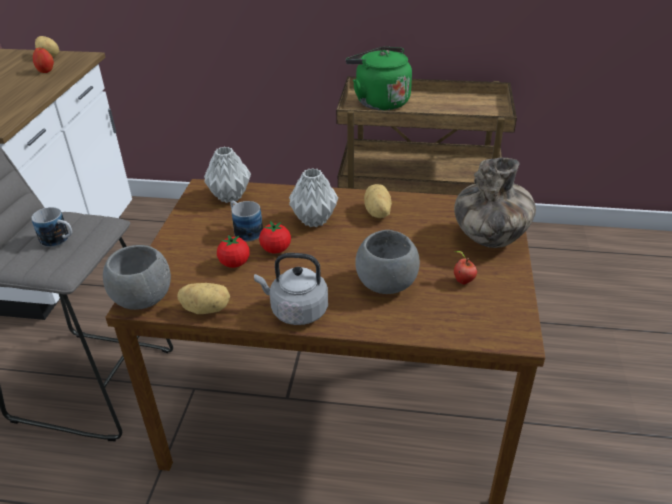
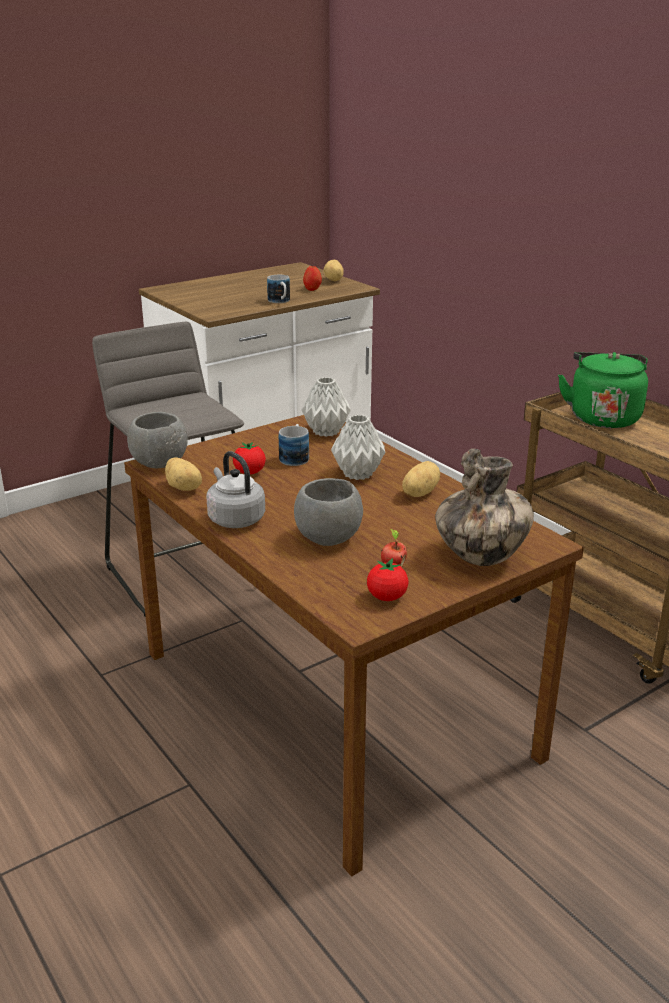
camera: 45 degrees right, 10 degrees down
(60, 240) = (178, 412): mug -> mug (280, 301)
(276, 250) = (293, 478): tomato -> tomato (387, 597)

